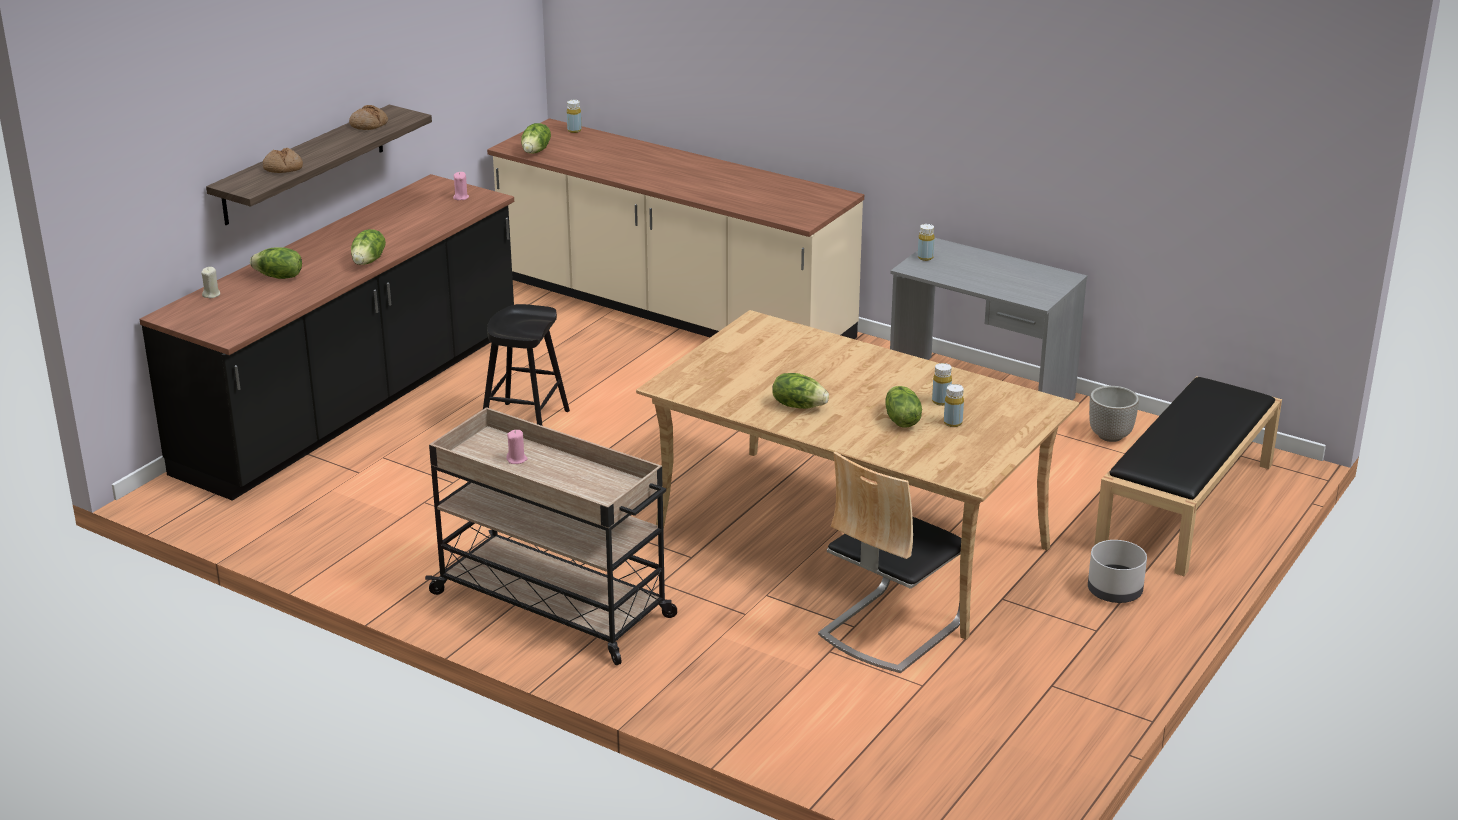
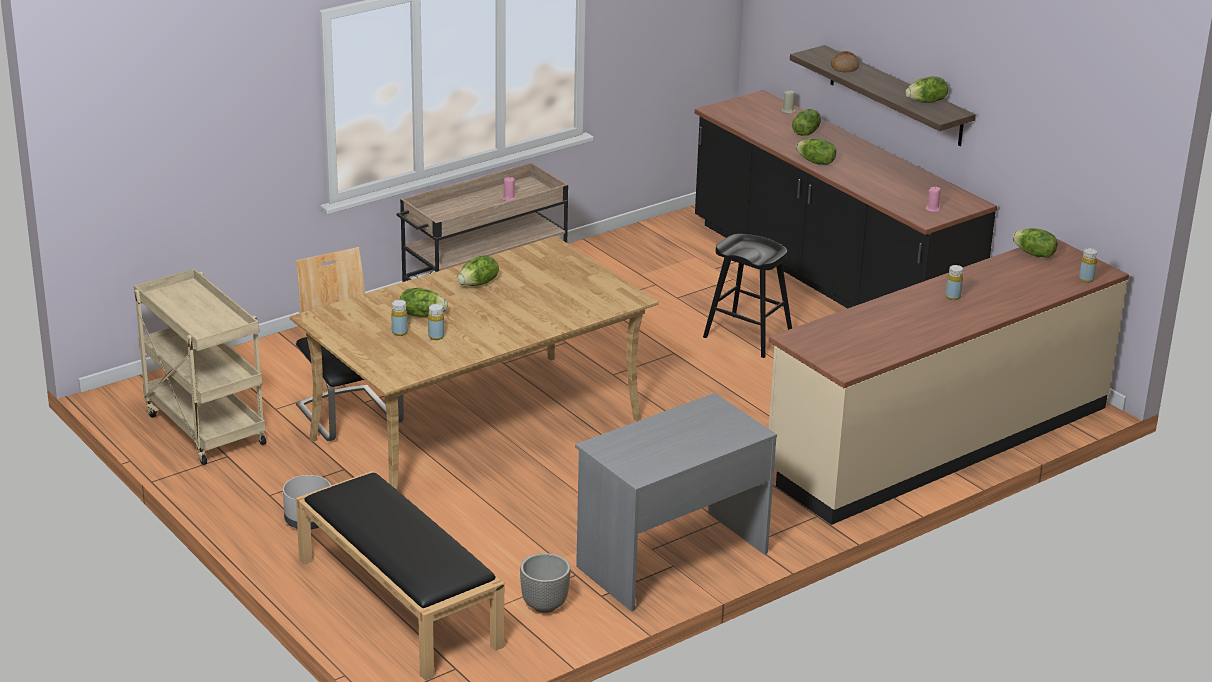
camera: 110 degrees right, 0 degrees up
(369, 124) = (927, 102): bread -> lettuce
(925, 257) = (730, 416): yellow bottle -> yellow bottle (952, 297)
(1012, 725) = (203, 428): none -> beige cart

